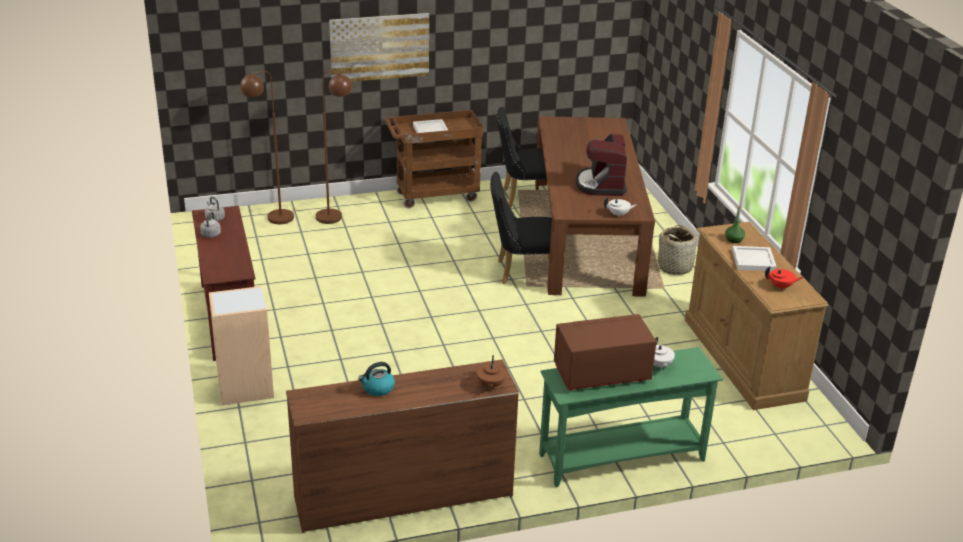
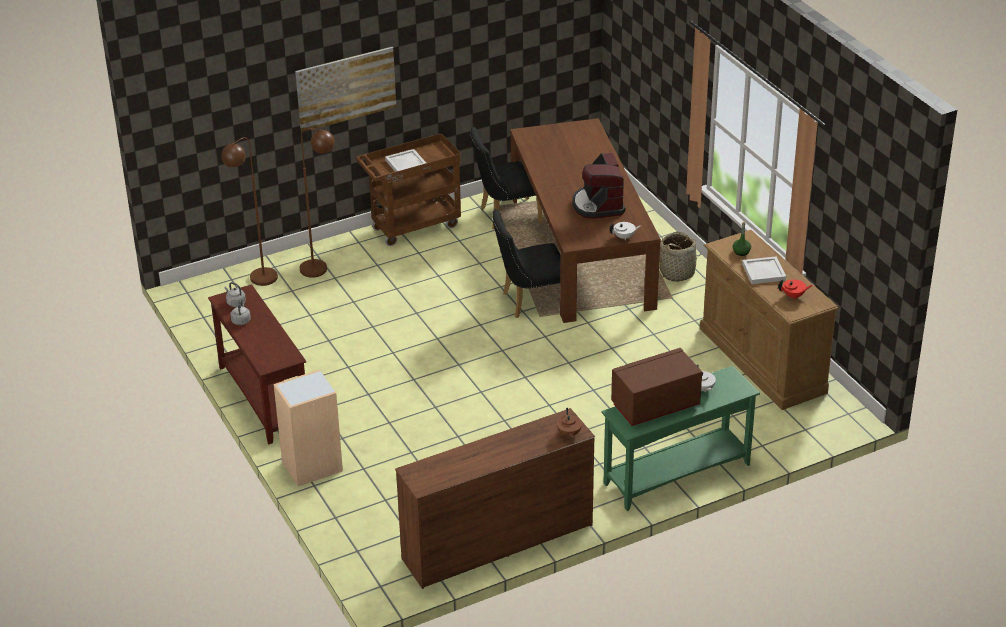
camera: 10 degrees left, 5 degrees up
(377, 388) = (473, 453): kettle -> none

